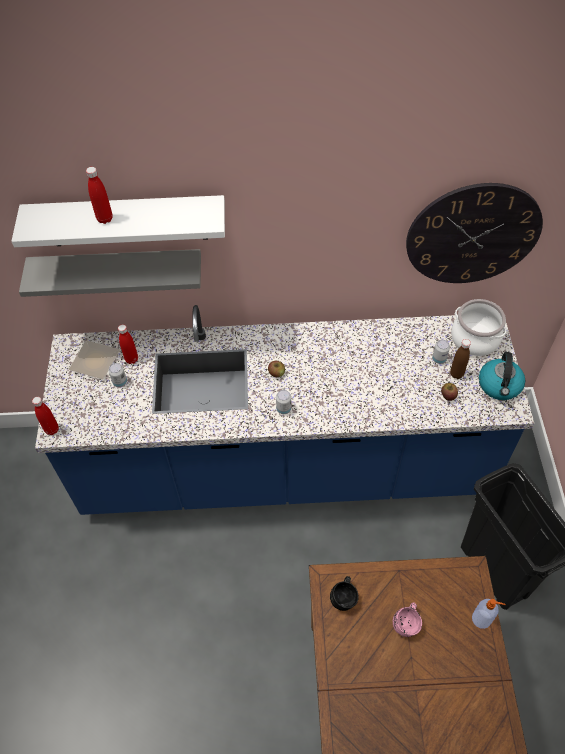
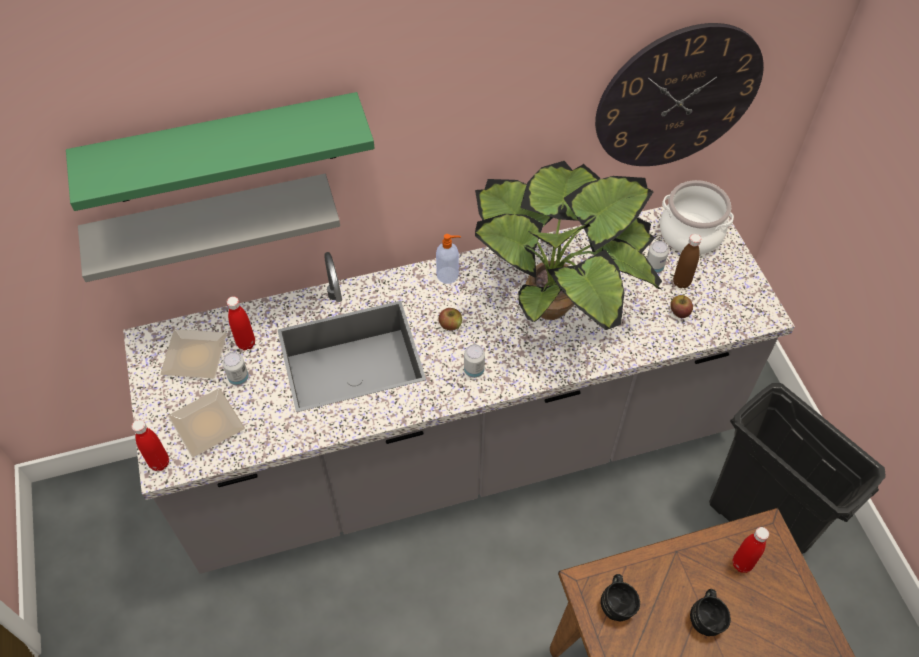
camera: 15 degrees left, 0 degrees up
(92, 410) = (210, 425): none -> plate
(105, 219) = (199, 149): red bottle -> red bottle (742, 564)
(127, 221) = (223, 149): white shelf -> green shelf
(285, 467) = (459, 450): blue counter -> grey counter
(358, 371) = (556, 302): none -> potted plant
(407, 623) = (707, 617): pink mug -> black mug
(482, 619) = (797, 590): soap dispenser -> soap dispenser (448, 275)
(499, 386) = (739, 287): kettle -> none

